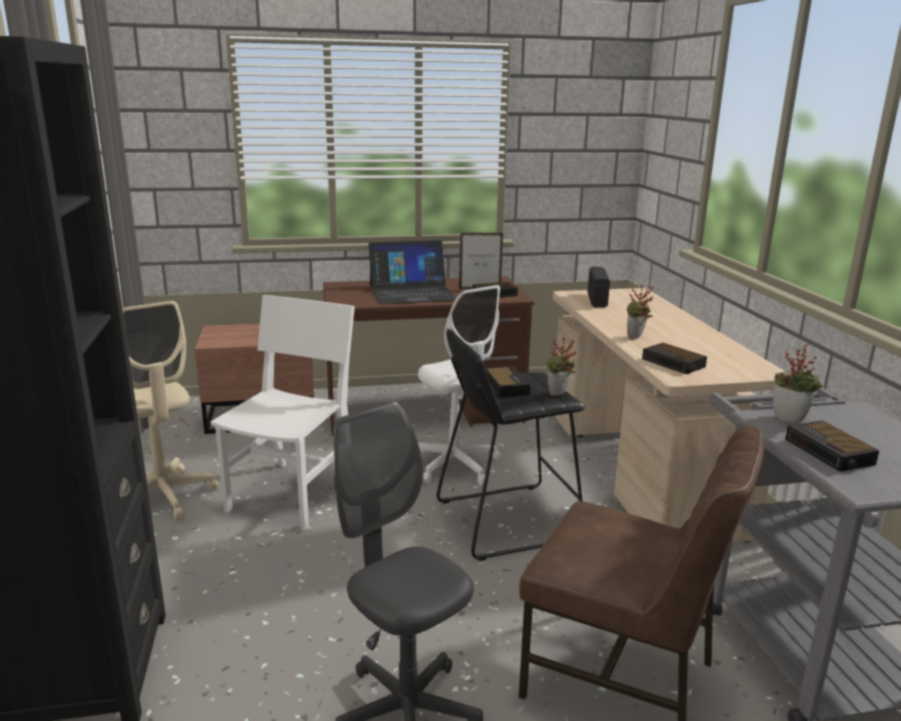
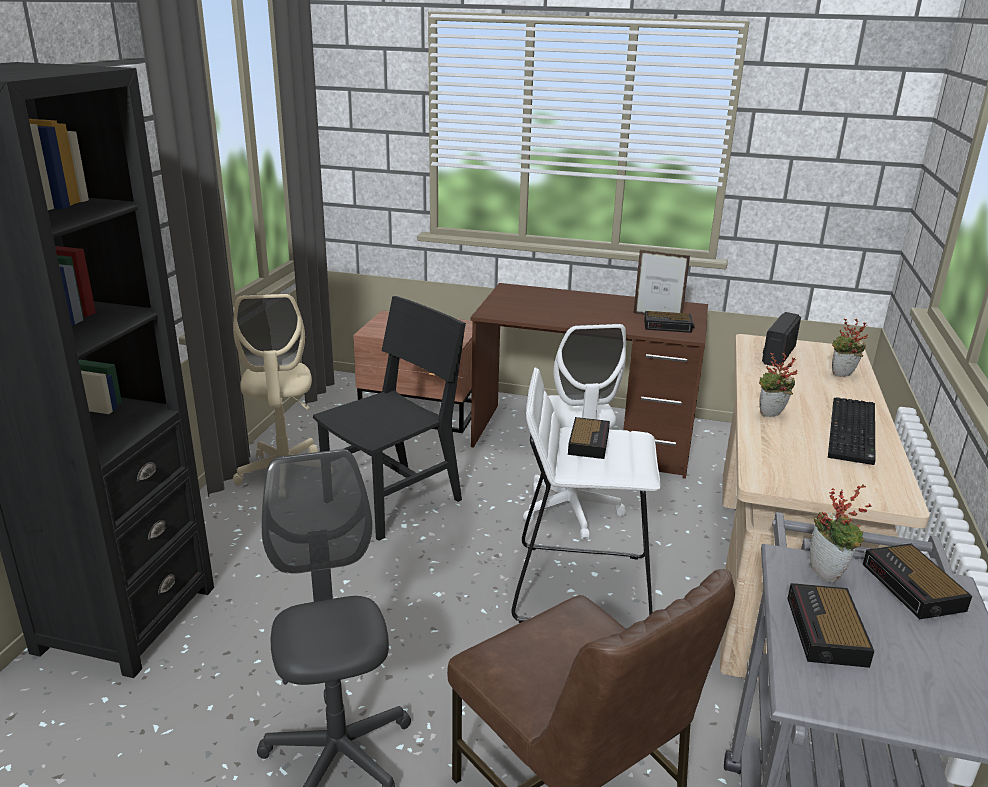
camera: 25 degrees right, 5 degrees up
(293, 494) = (393, 500): white chair -> black chair
(412, 292) = (577, 310): laptop -> none
(507, 520) = (581, 586): black stool -> white stool
(559, 394) = (637, 466): potted plant -> potted plant (842, 376)
(674, 363) = (782, 460): alarm clock -> alarm clock (914, 588)
(698, 338) = (854, 432): none -> keyboard

